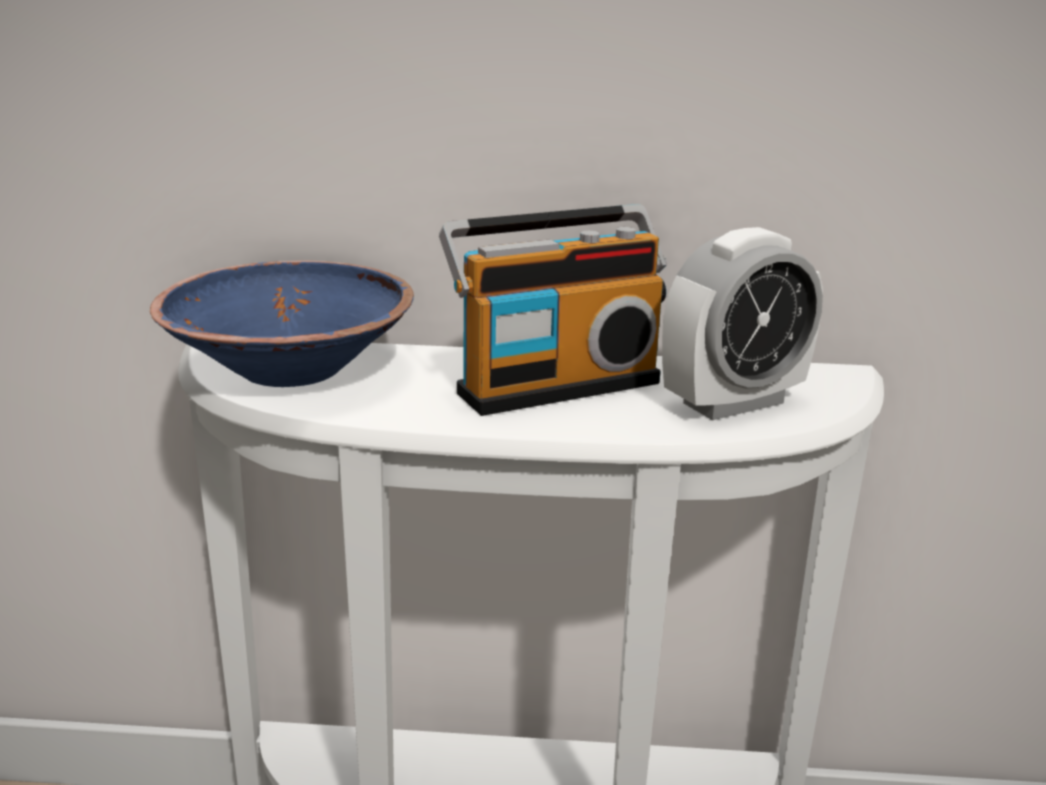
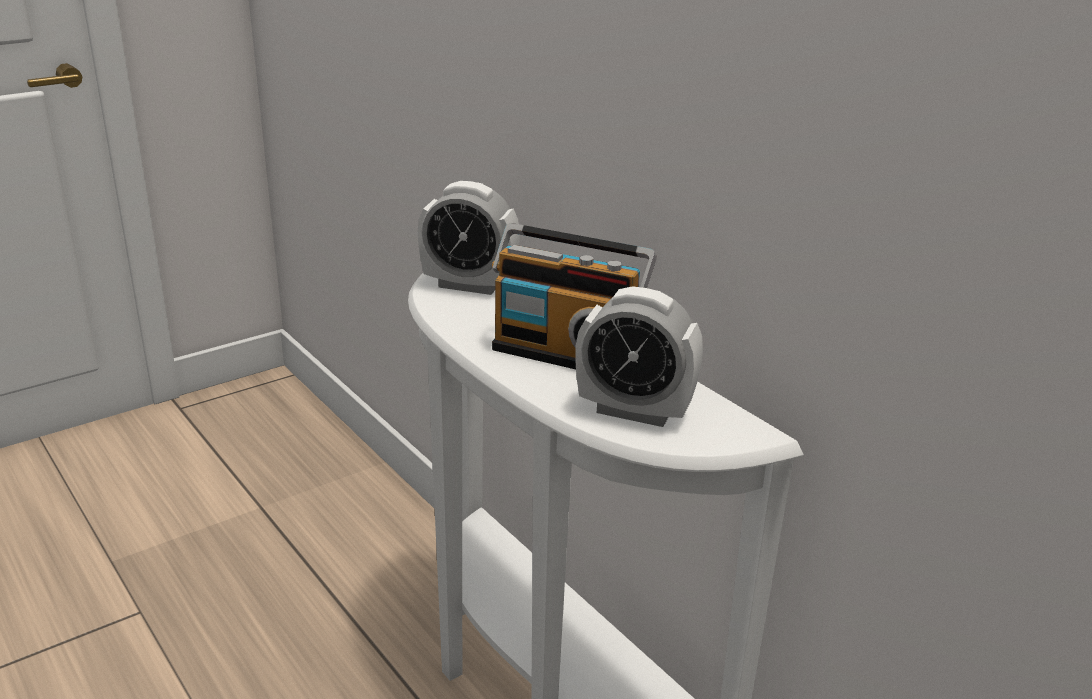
camera: 50 degrees right, 5 degrees up
(291, 369) = (469, 285): blue bowl -> alarm clock

